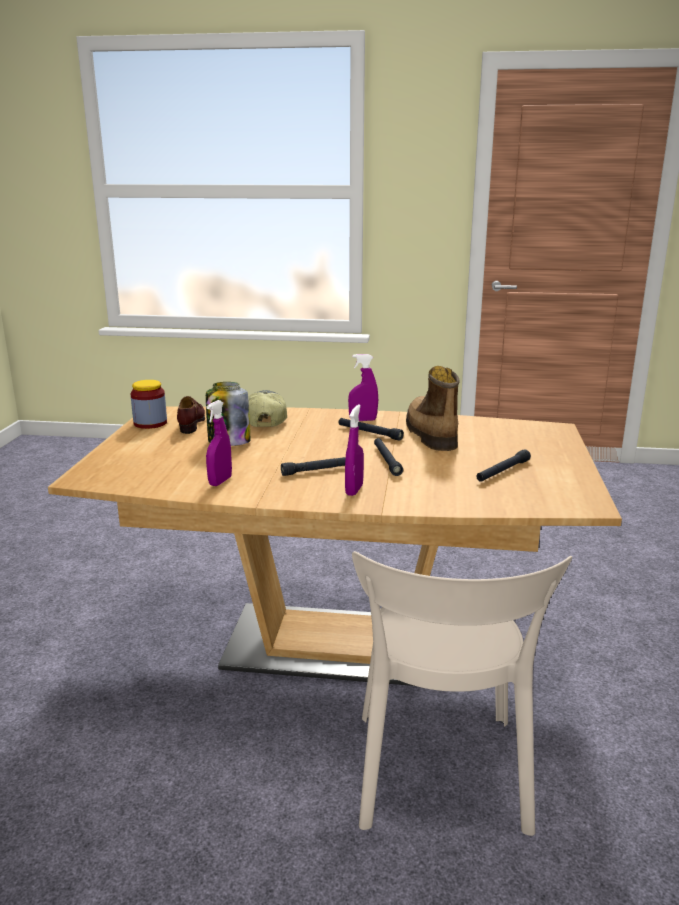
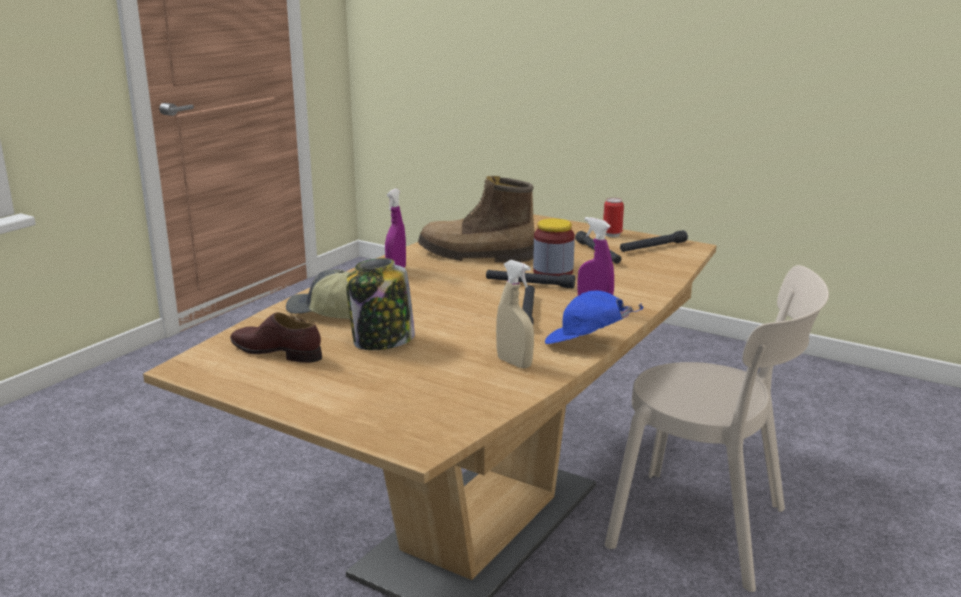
camera: 65 degrees left, 0 degrees up
(150, 423) = (237, 378): jar -> jar (553, 272)
(220, 481) = (514, 363): purple spray bottle -> beige spray bottle
(276, 498) = (586, 343): none -> blue cap
(369, 433) = (441, 276): black flashlight -> black flashlight (653, 247)
(569, 469) = (612, 235): none -> can

